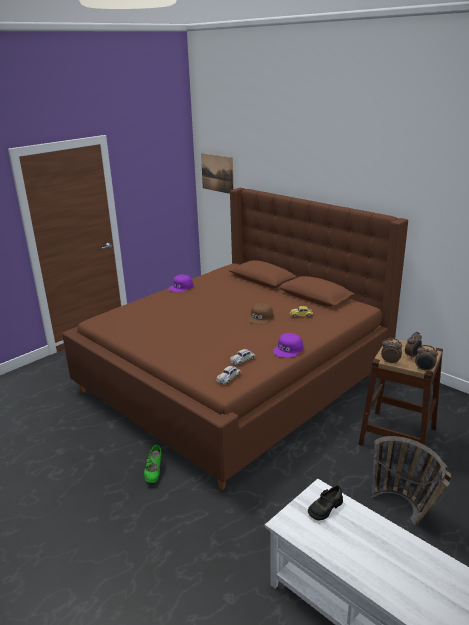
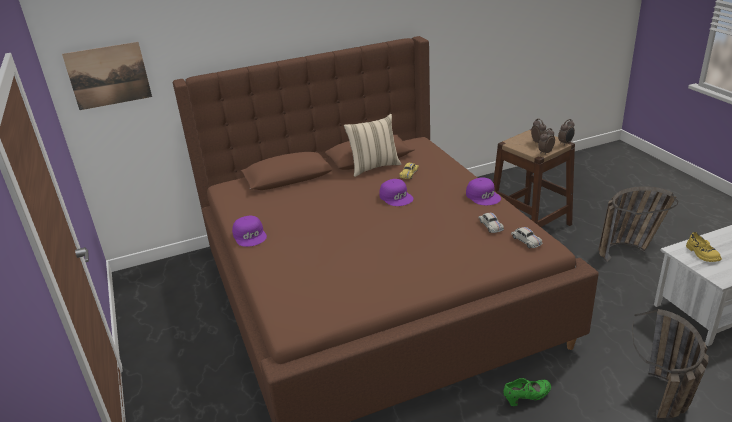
camera: 65 degrees left, 5 degrees up
(154, 472) = (527, 397): green shoe -> green shoe turned 45 degrees counterclockwise
(169, 554) = (664, 407): none -> basket
(260, 318) = (396, 197): brown cap -> purple cap
(301, 300) = (374, 167): none -> beige pillow
(325, 508) = (702, 254): black shoe -> yellow shoe

